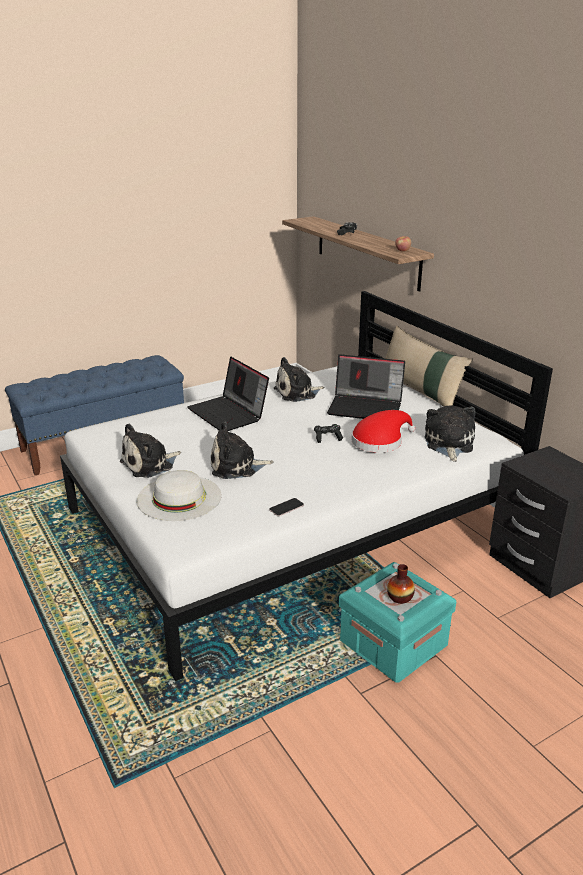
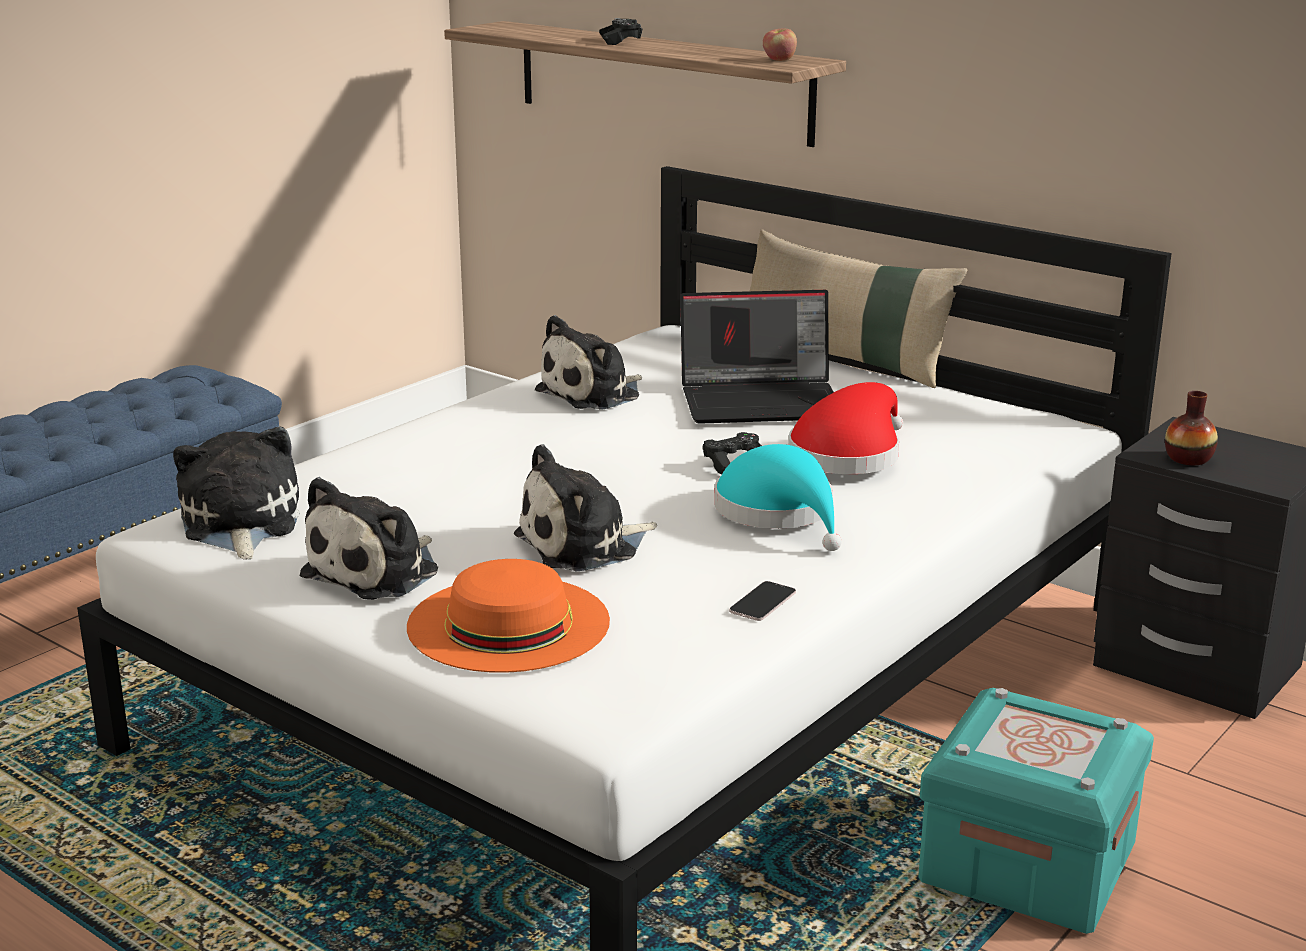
camera: 20 degrees left, 5 degrees down
(179, 497) = (509, 623): white hat -> orange hat
(229, 414) = (477, 450): laptop -> none
(327, 465) = (779, 513): none -> turquoise hat
(400, 597) = (1052, 748): vase -> vase (1188, 459)
(448, 444) = (983, 442): plush toy -> plush toy (239, 524)

